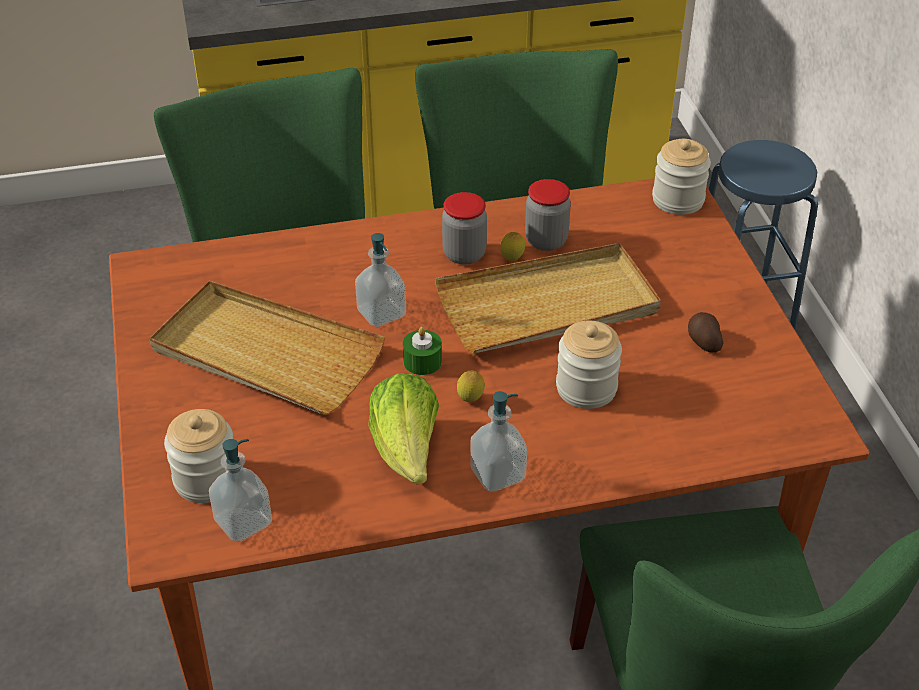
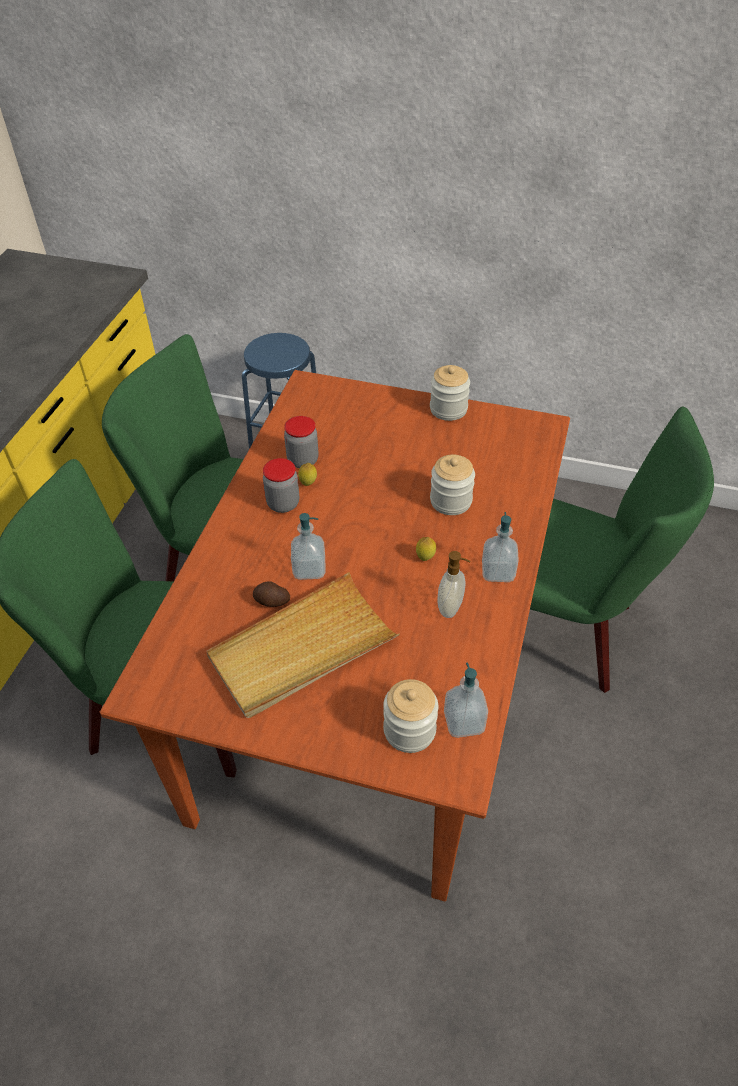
camera: 60 degrees left, 5 degrees up
(407, 451) = (451, 608): lettuce -> soap dispenser
(422, 361) = (372, 567): green candle -> none
(548, 305) = (365, 485): beige tray -> none
(678, 200) = (314, 388): jar -> jar (448, 409)
(703, 342) = (446, 436): potato -> potato (271, 601)

